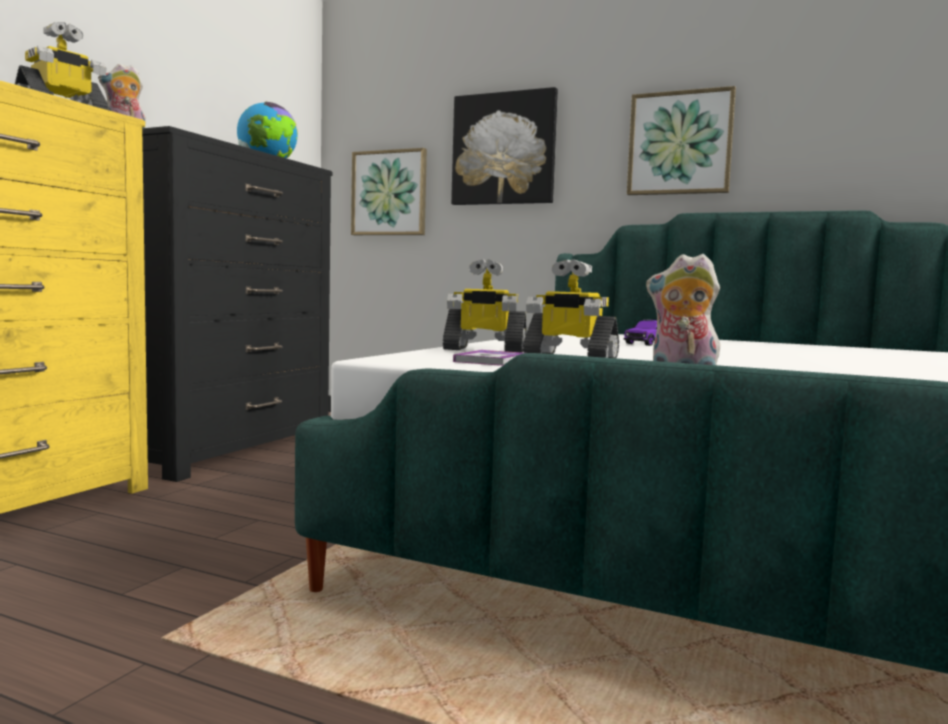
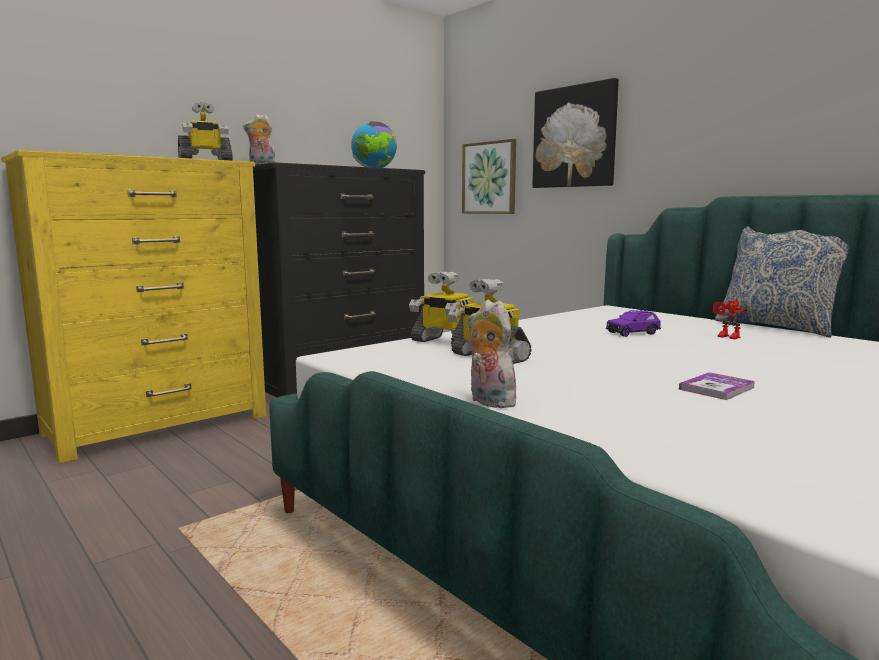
camera: 25 degrees right, 5 degrees up
(491, 360) = (410, 360): book -> book (717, 388)
(680, 143) = (727, 125): picture -> none
(735, 345) = (726, 337): none -> toy robot
(752, 340) = (777, 327): none -> pillow

